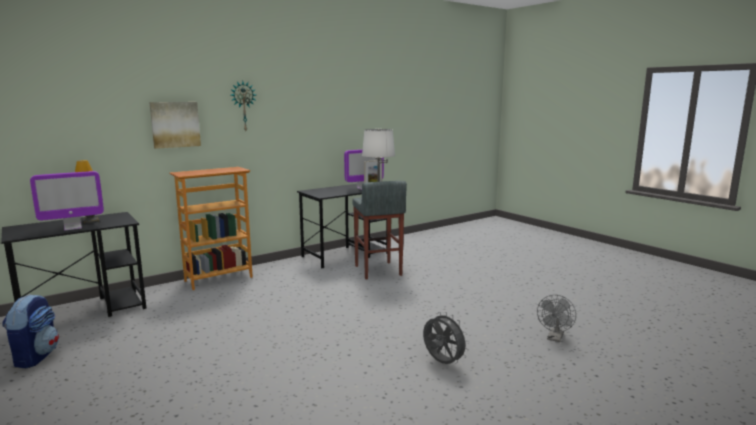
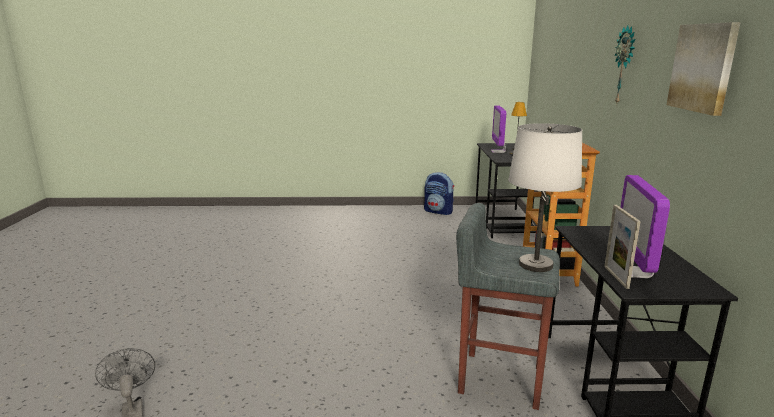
camera: 125 degrees right, 5 degrees up
(175, 124) = (583, 82): picture -> picture (703, 67)
(442, 363) = (227, 316): grey fan -> none

